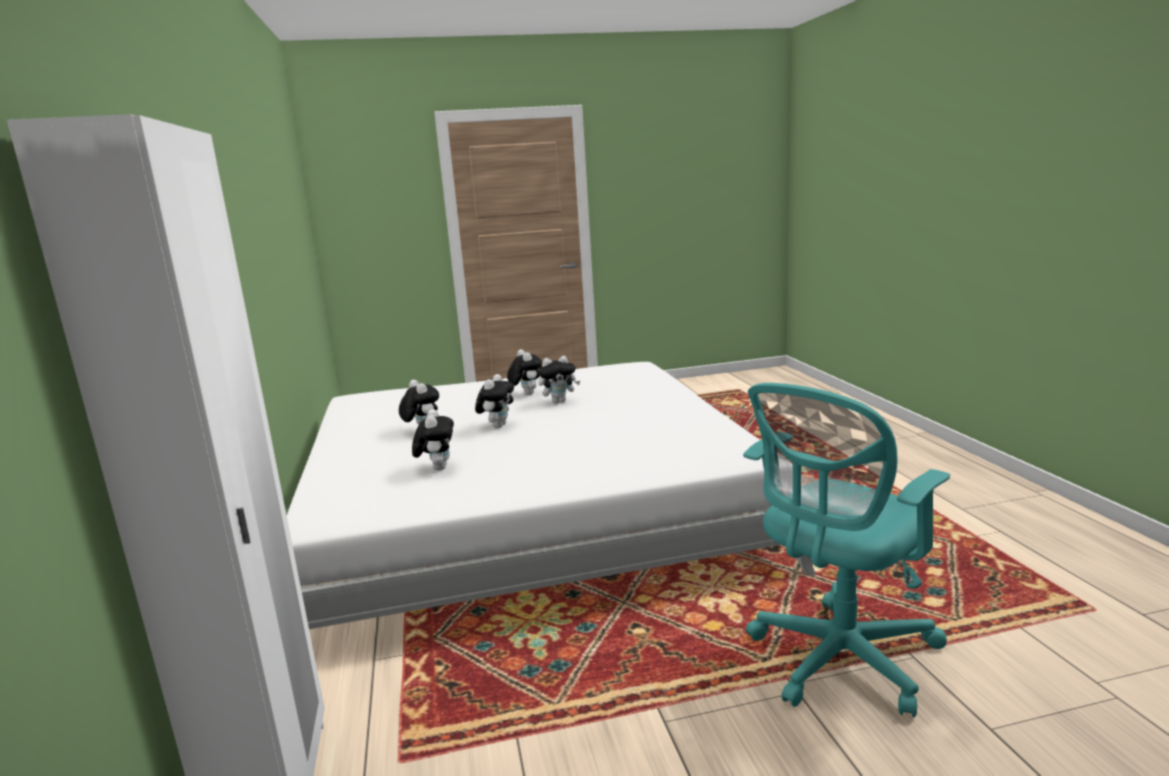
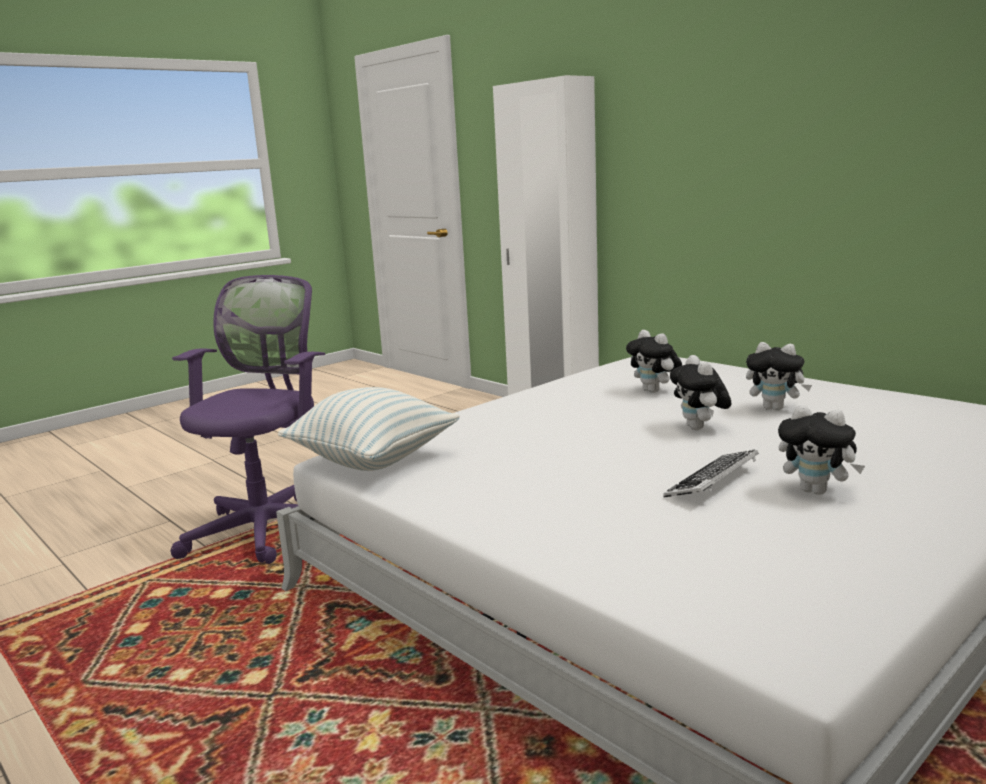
camera: 150 degrees right, 0 degrees up
(559, 401) = (713, 482): plush toy -> keyboard
(728, 448) = (373, 460): none -> pillow
(838, 661) = (267, 528): turquoise office chair -> purple office chair

